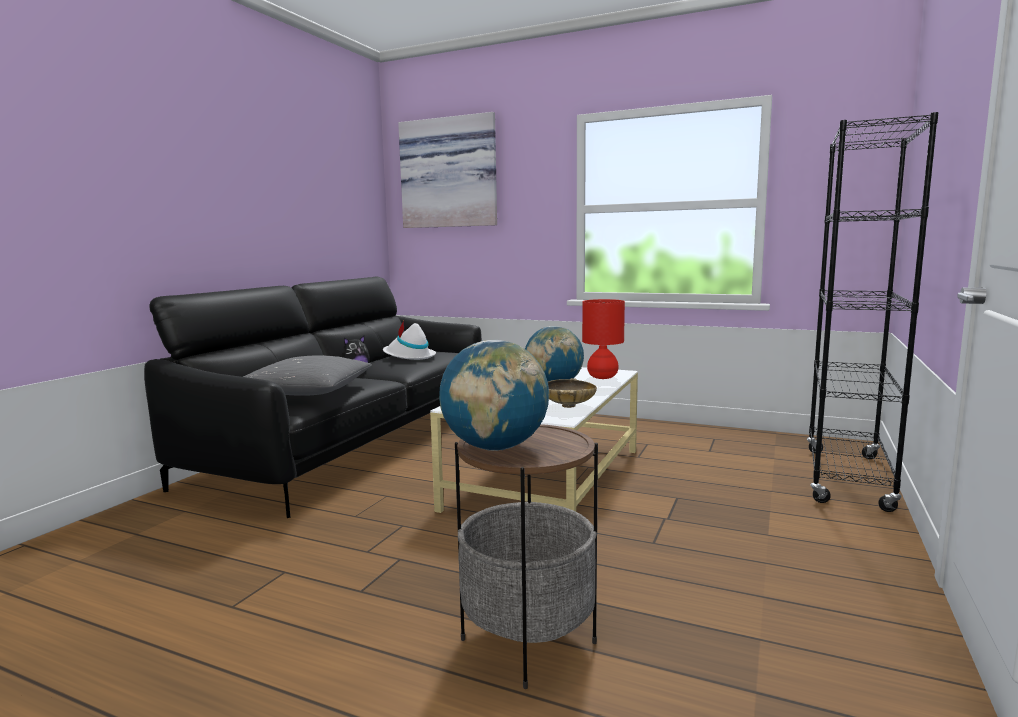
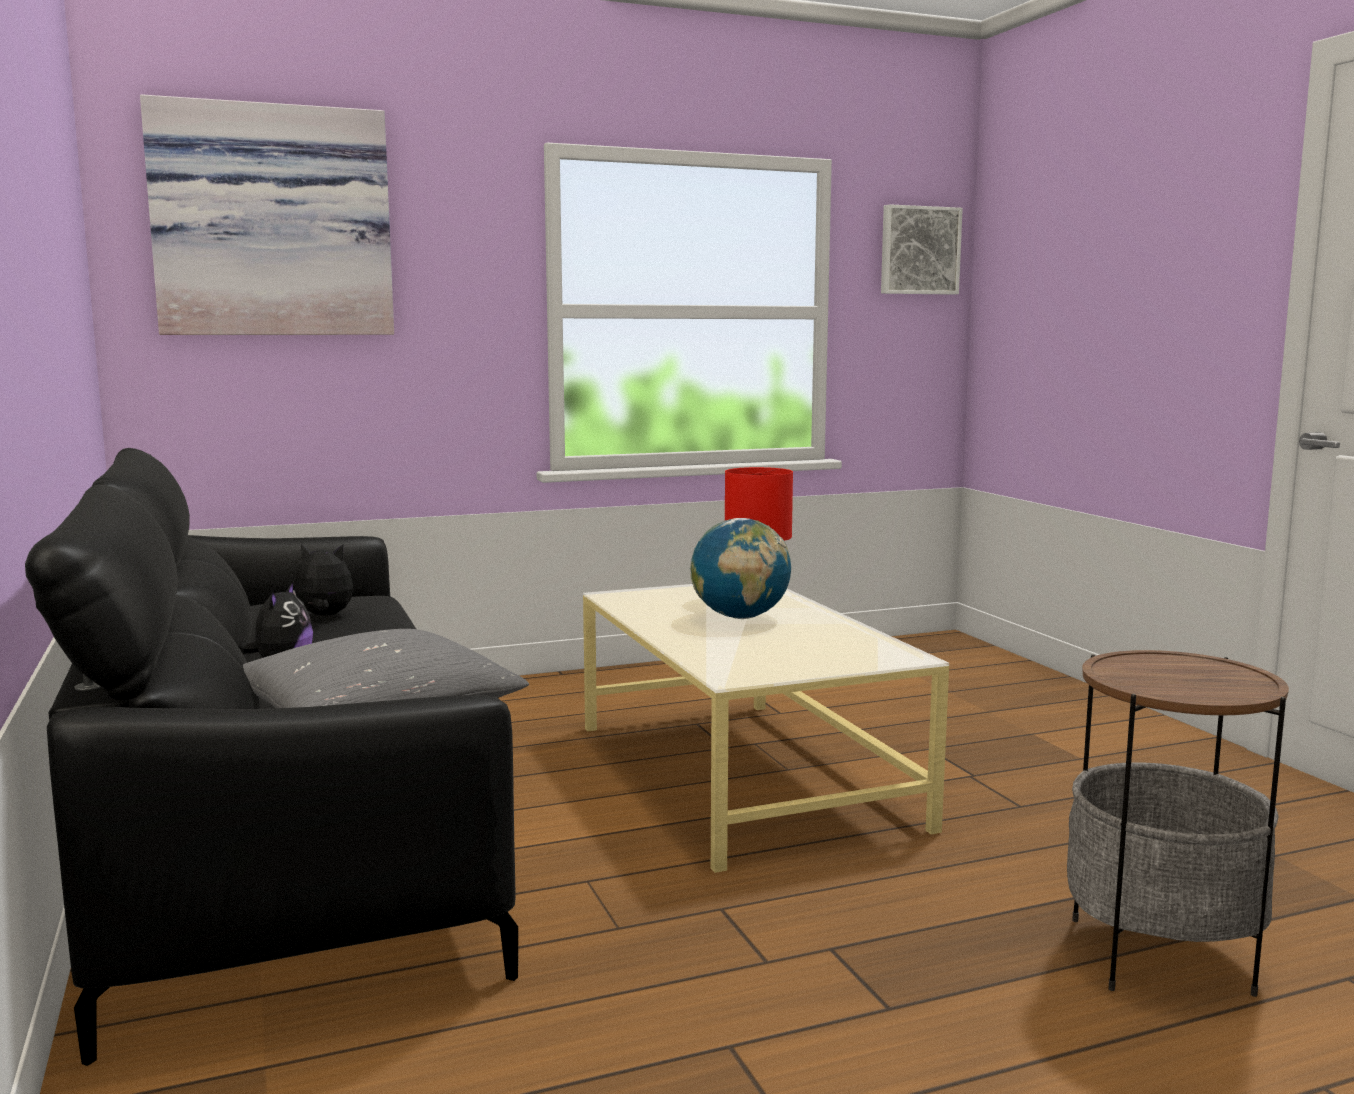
camera: 45 degrees left, 0 degrees up
(408, 356) = (324, 616): white hat -> plush toy
(495, 447) = (1186, 687): globe -> none
(569, 406) = (859, 640): beige bowl -> none
(847, 479) = (1015, 678): black bookcase -> none
(850, 151) = (918, 250): none -> picture

